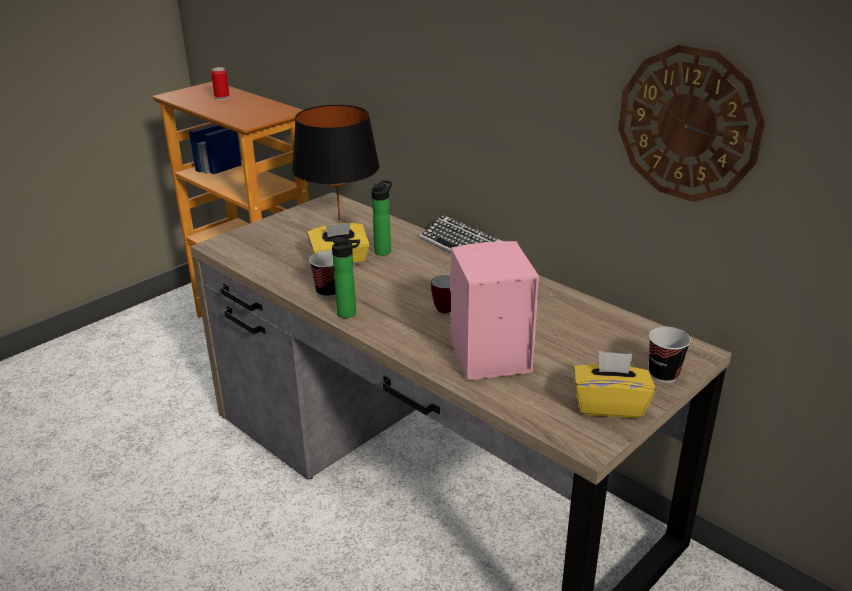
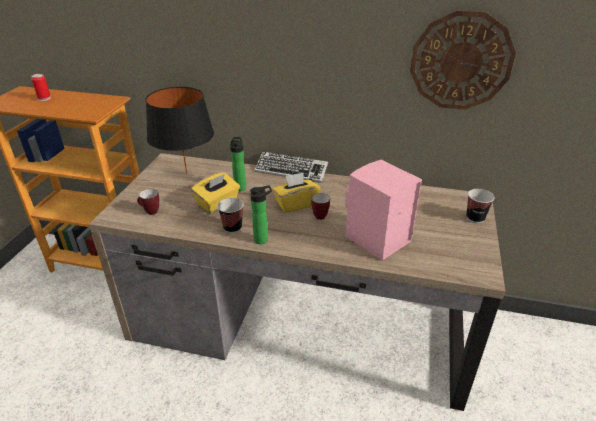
camera: 30 degrees left, 5 degrees up
(259, 250) = (150, 212): none -> mug
(609, 405) = (469, 247): yellow tissue box -> yellow tissue box (296, 204)

